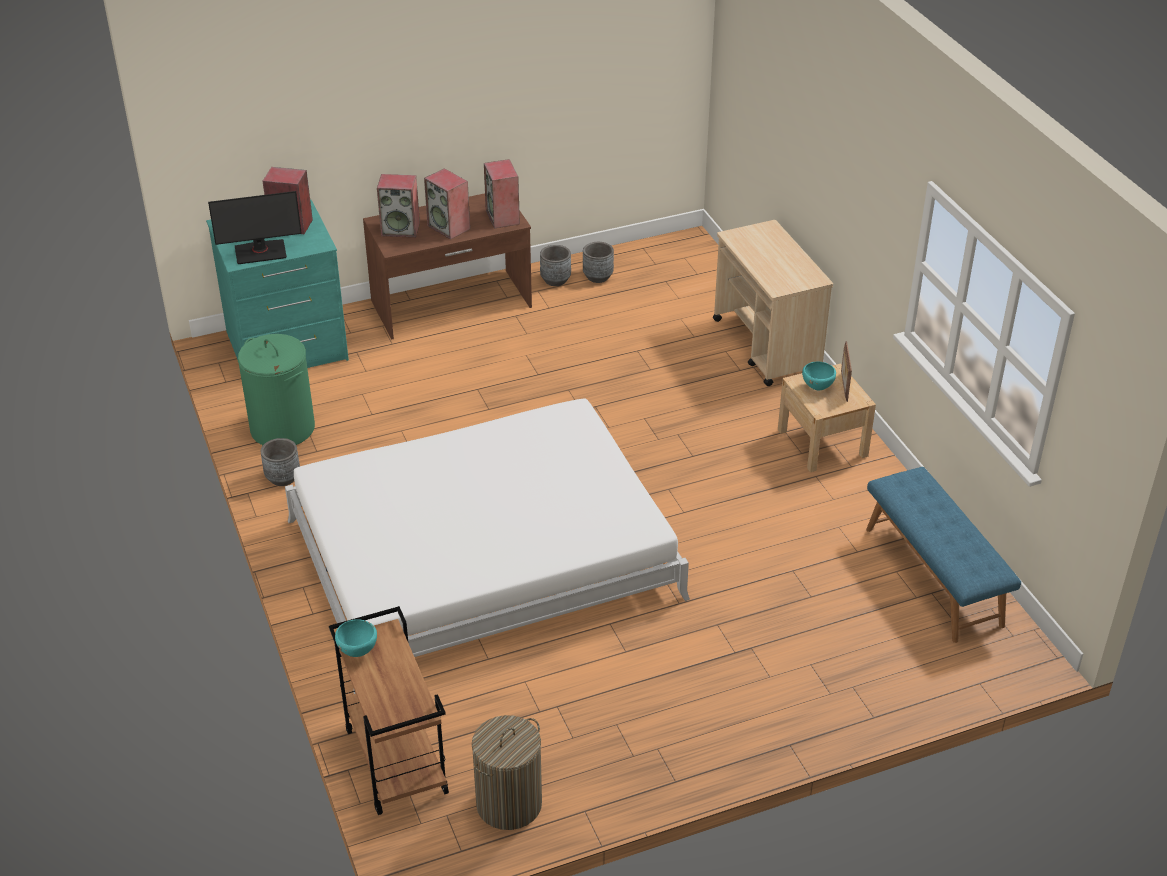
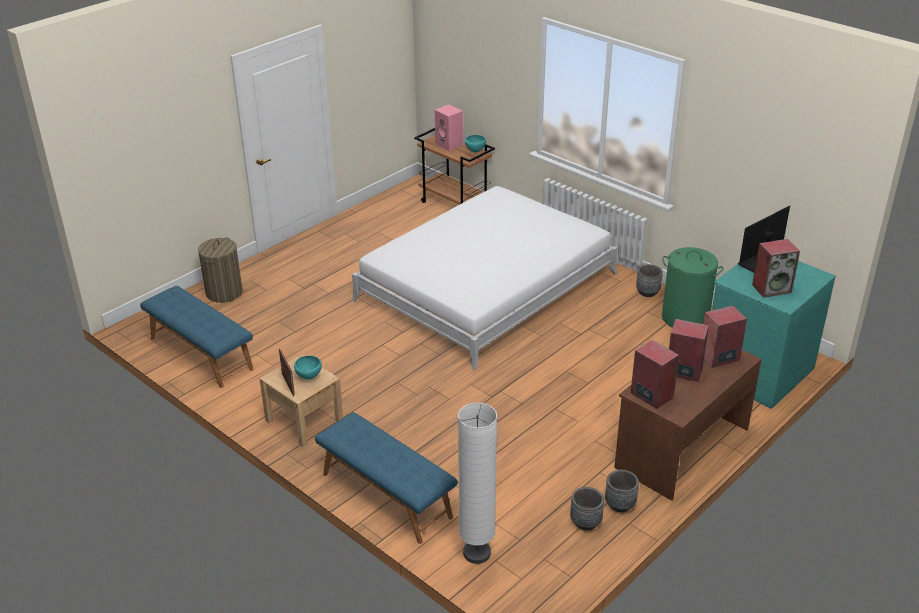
camera: 155 degrees right, 5 degrees down
(386, 689) = (450, 144): none -> pink speaker
(509, 804) = (391, 206): laundry basket -> laundry basket (224, 292)
(709, 282) = (477, 553): none -> white floor lamp
(767, 346) = (385, 495): beige cart -> blue bench

